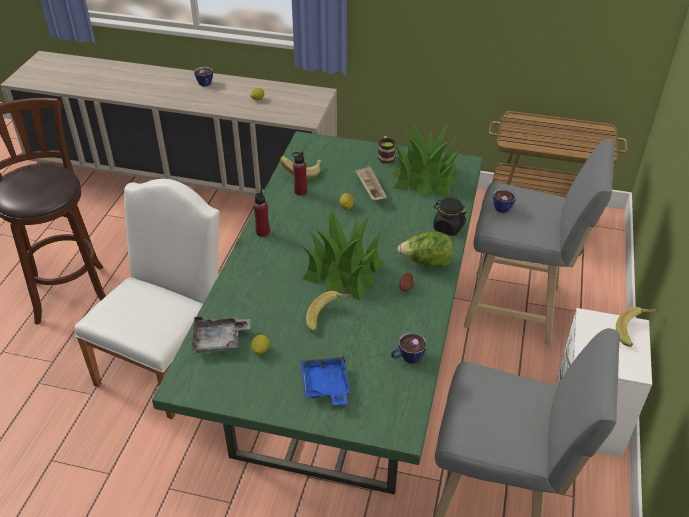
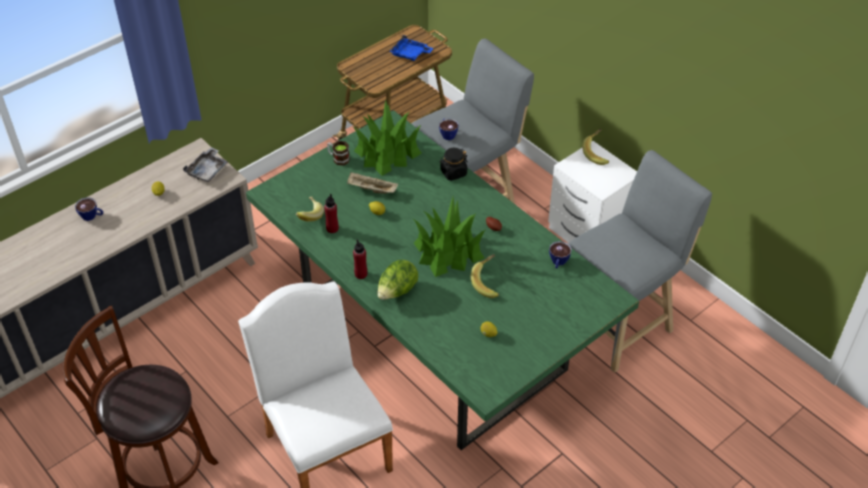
camera: 55 degrees left, 5 degrees up
(219, 340) = (459, 352): grey tray -> grey tray (207, 170)
(325, 386) = (549, 315): blue tray -> blue tray (410, 54)
(426, 263) = (479, 204): lettuce -> lettuce (397, 291)

